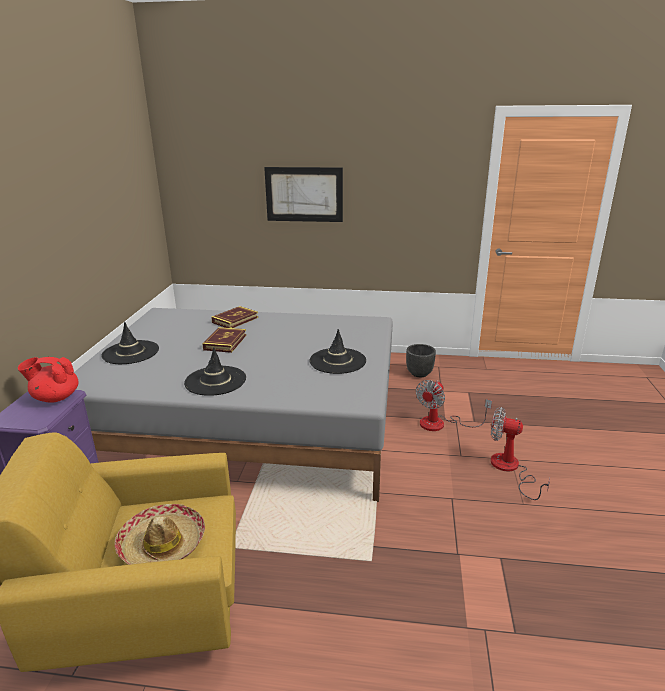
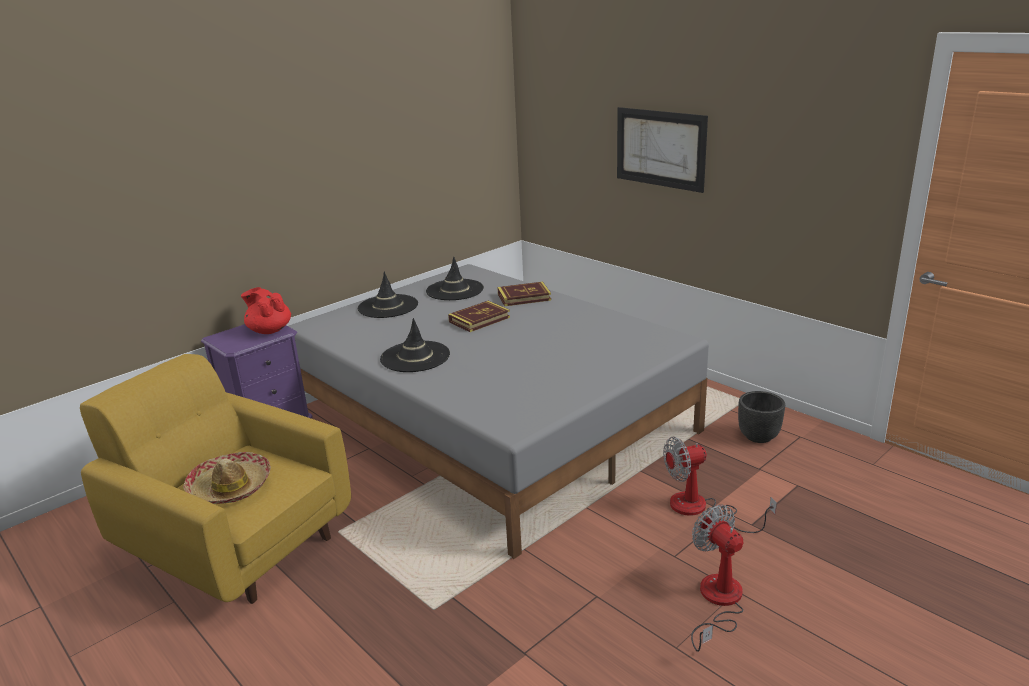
camera: 40 degrees right, 0 degrees up
(337, 361) = (557, 374): black hat -> black hat (454, 290)

